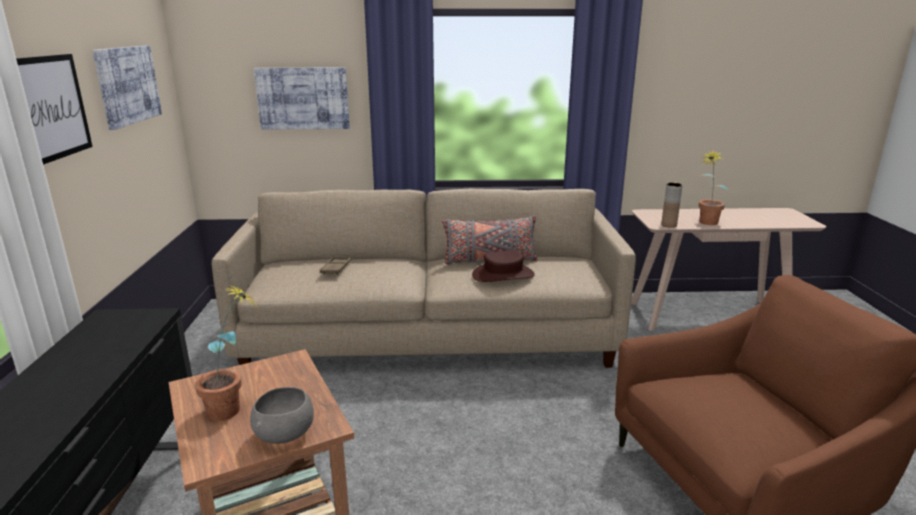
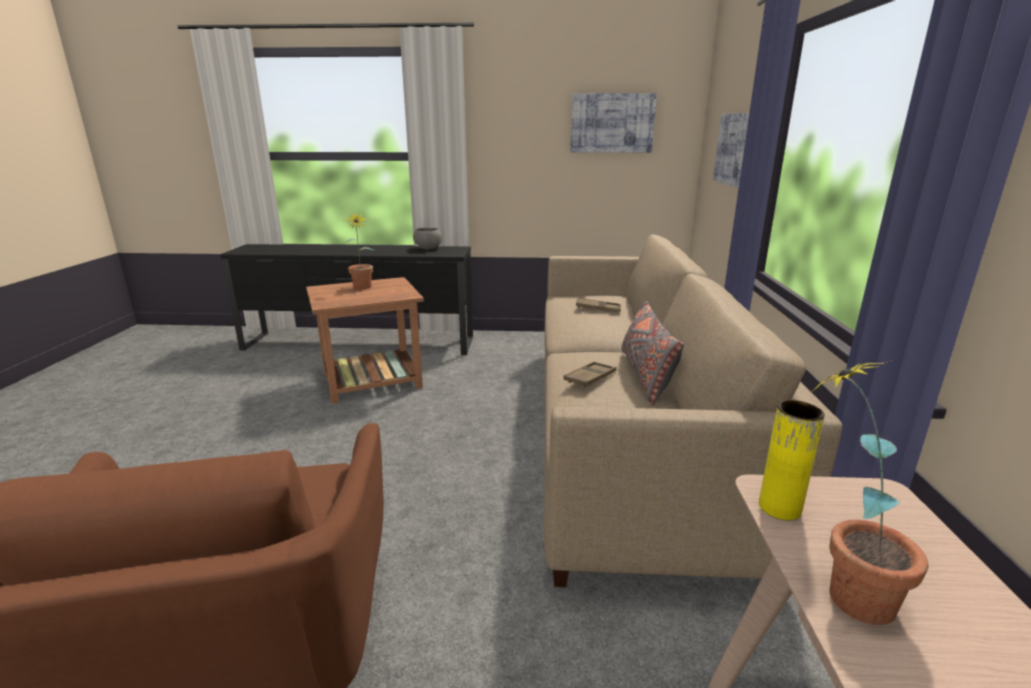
camera: 95 degrees right, 0 degrees up
(52, 107) = (513, 127): picture -> none
(285, 436) = (324, 298): grey bowl -> grey bowl (427, 248)
(503, 275) = (590, 378): brown hat -> brown tray
(669, 225) = (779, 508): brown vase -> yellow vase

